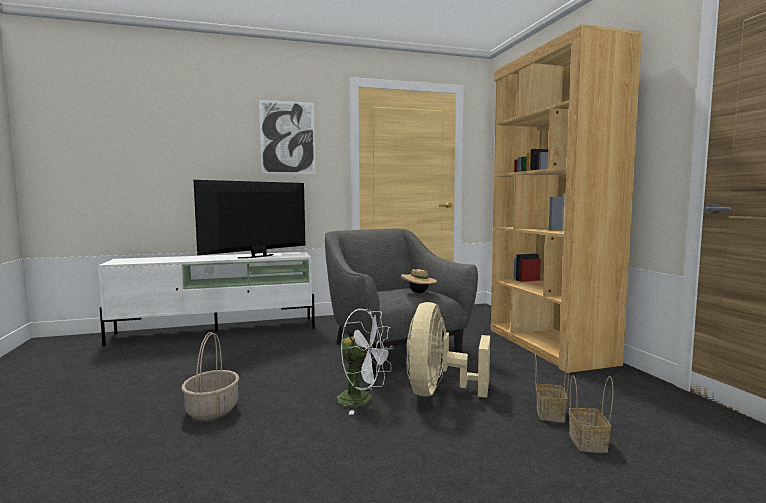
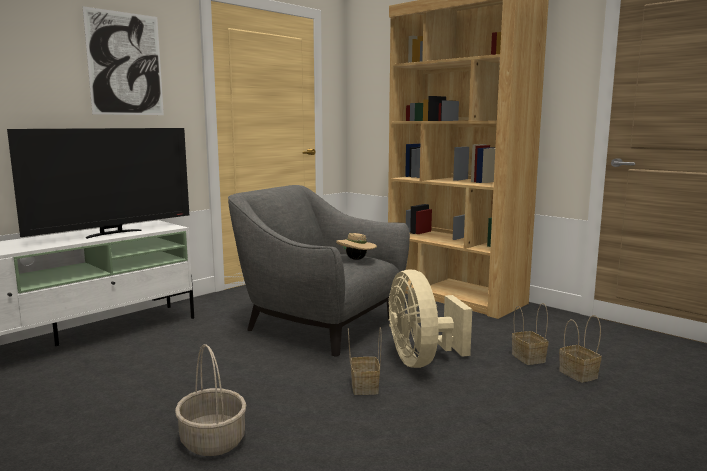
camera: 30 degrees left, 5 degrees up
(257, 256) = (112, 233): television -> television turned 150 degrees counterclockwise
(362, 400) = (364, 386): white fan -> basket

